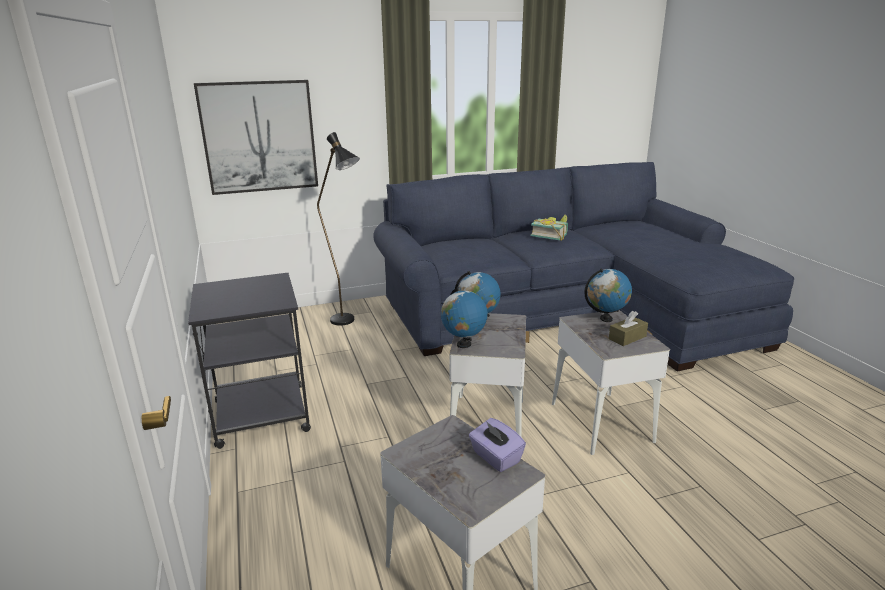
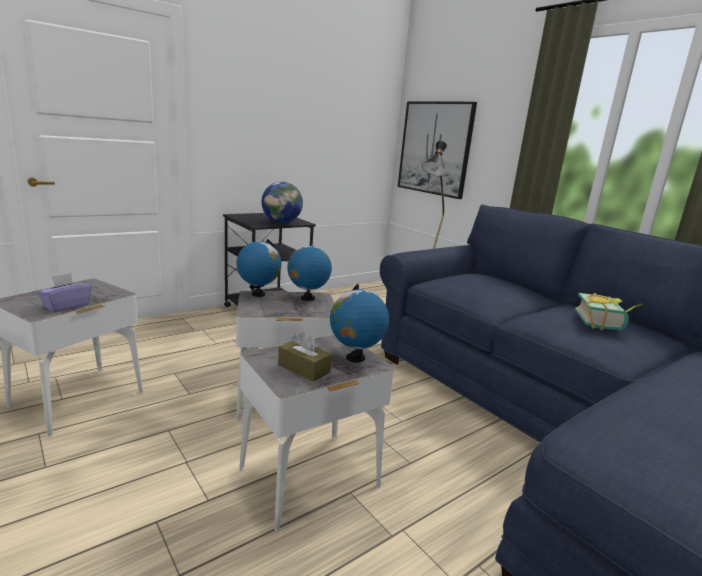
camera: 70 degrees right, 5 degrees down
(272, 289) = (281, 222): none -> globe

